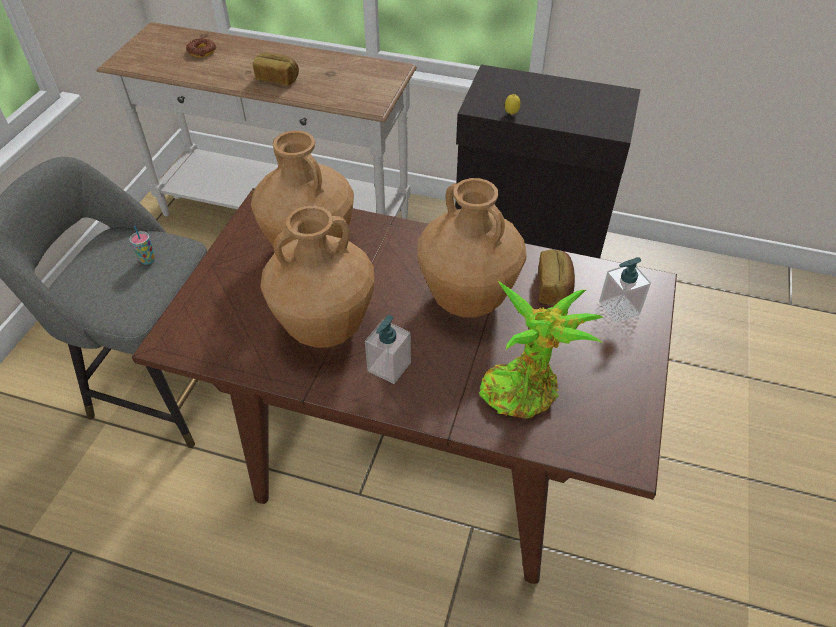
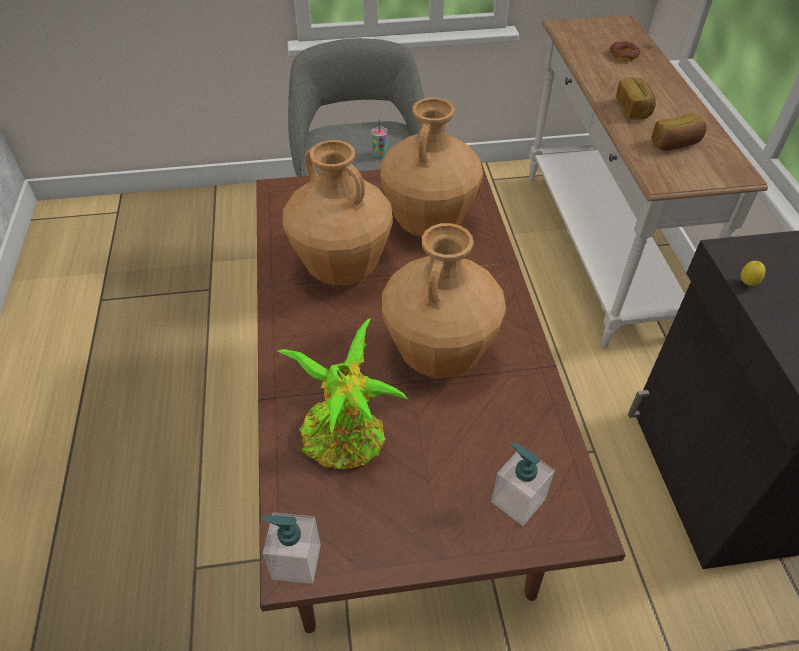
camera: 65 degrees right, 0 degrees up
(389, 367) = (320, 328): soap dispenser -> soap dispenser (296, 561)
(554, 287) = (508, 426): bread -> bread (675, 144)

